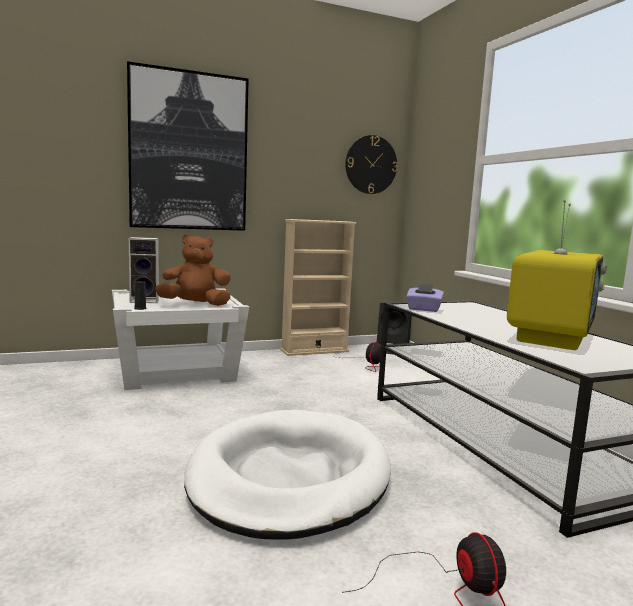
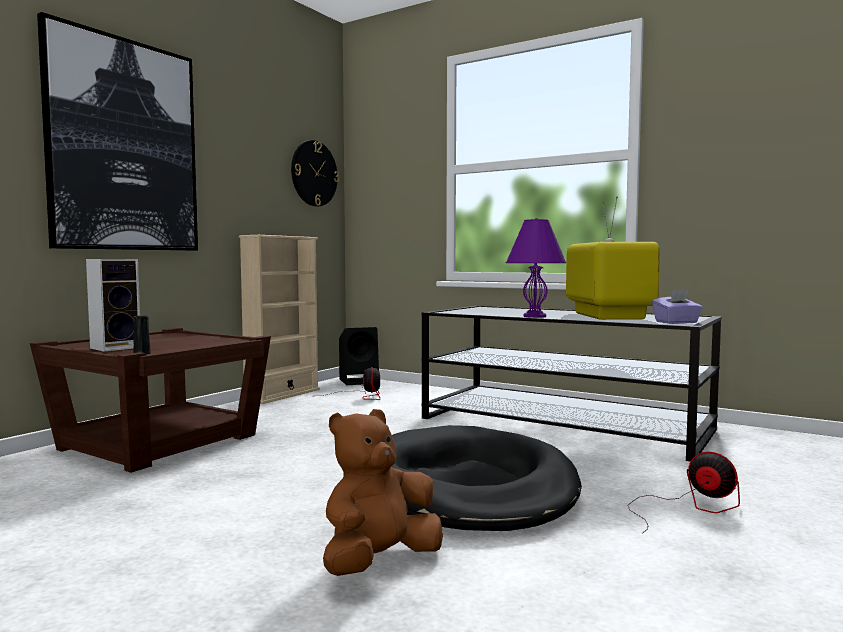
camera: 35 degrees left, 5 degrees down
(176, 371) = (158, 442): white side table -> brown side table
(195, 305) = (196, 343): brown plush toy -> brown plush toy (379, 561)
(289, 477) = (467, 487): white dog bed -> black dog bed
(423, 309) = (471, 312): purple tissue box -> purple tissue box (676, 322)
(466, 325) = (535, 316): none -> purple table lamp

